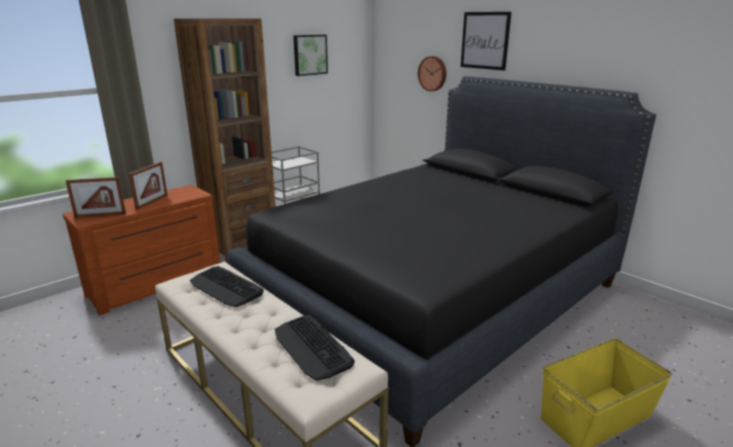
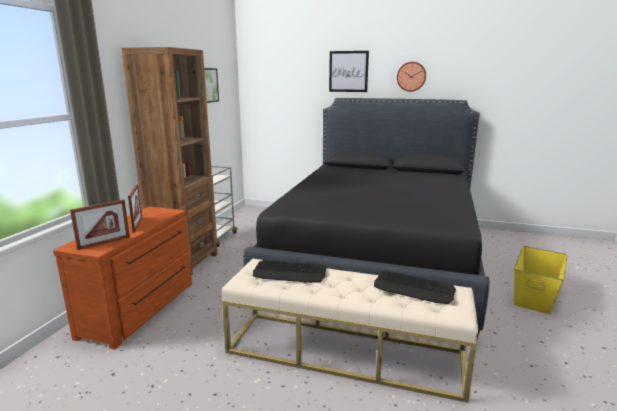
camera: 30 degrees left, 5 degrees down
(433, 73) = (303, 98): wall clock -> wall clock (411, 76)

